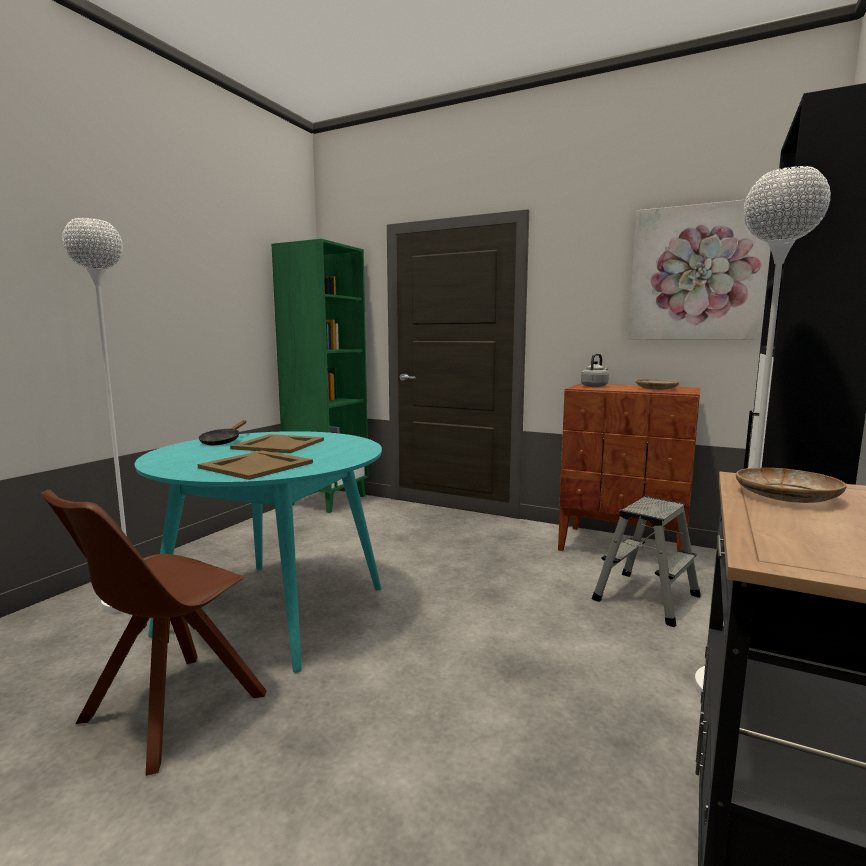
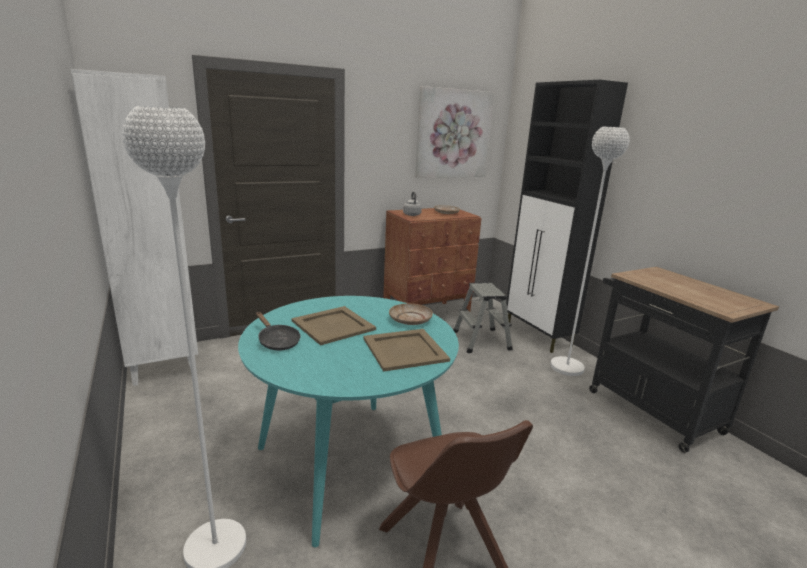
camera: 55 degrees left, 10 degrees up
(327, 500) = (163, 363): green bookcase -> white bookcase
(786, 496) = (656, 281): beige plate -> beige plate (410, 320)

